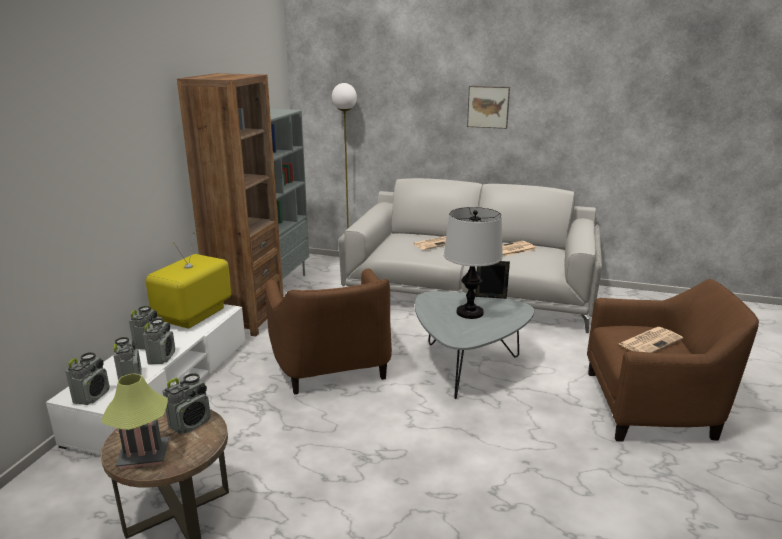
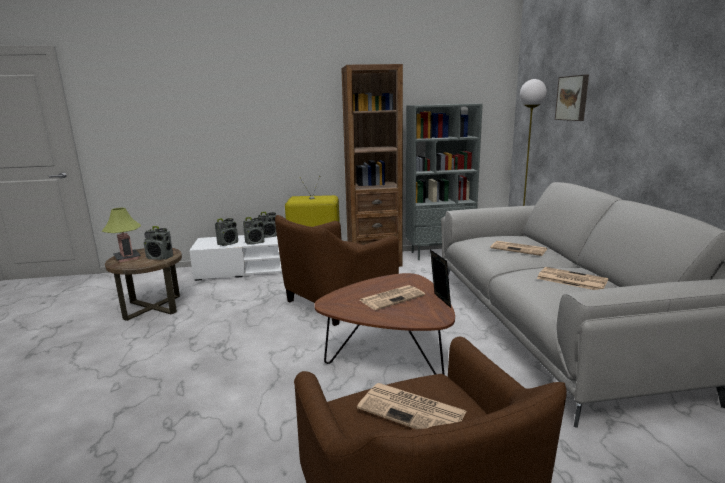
camera: 65 degrees right, 5 degrees down
(92, 396) = (206, 243): radio -> none
(467, 367) = (390, 357): grey coffee table -> brown coffee table
(469, 312) = (392, 297): table lamp -> newspaper
(488, 106) = (654, 97): picture -> picture (573, 98)

